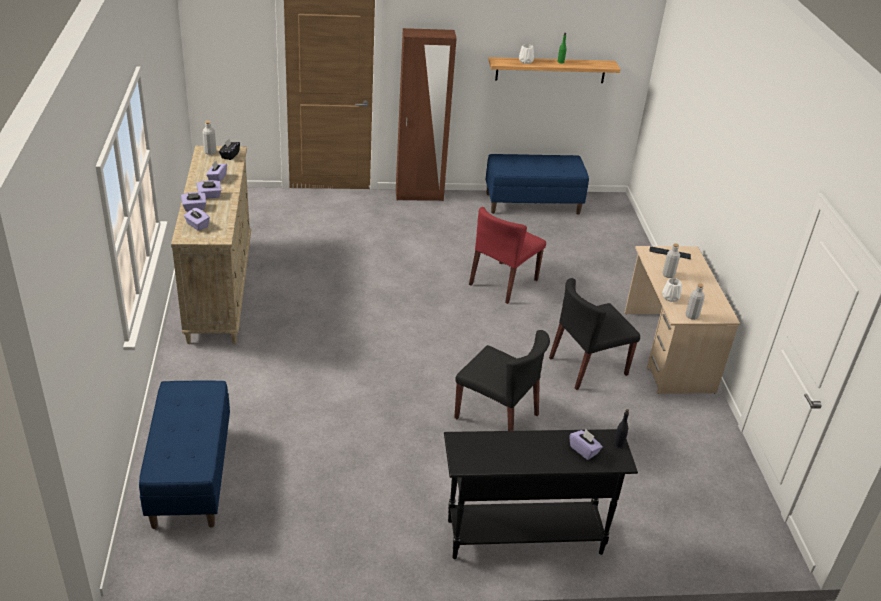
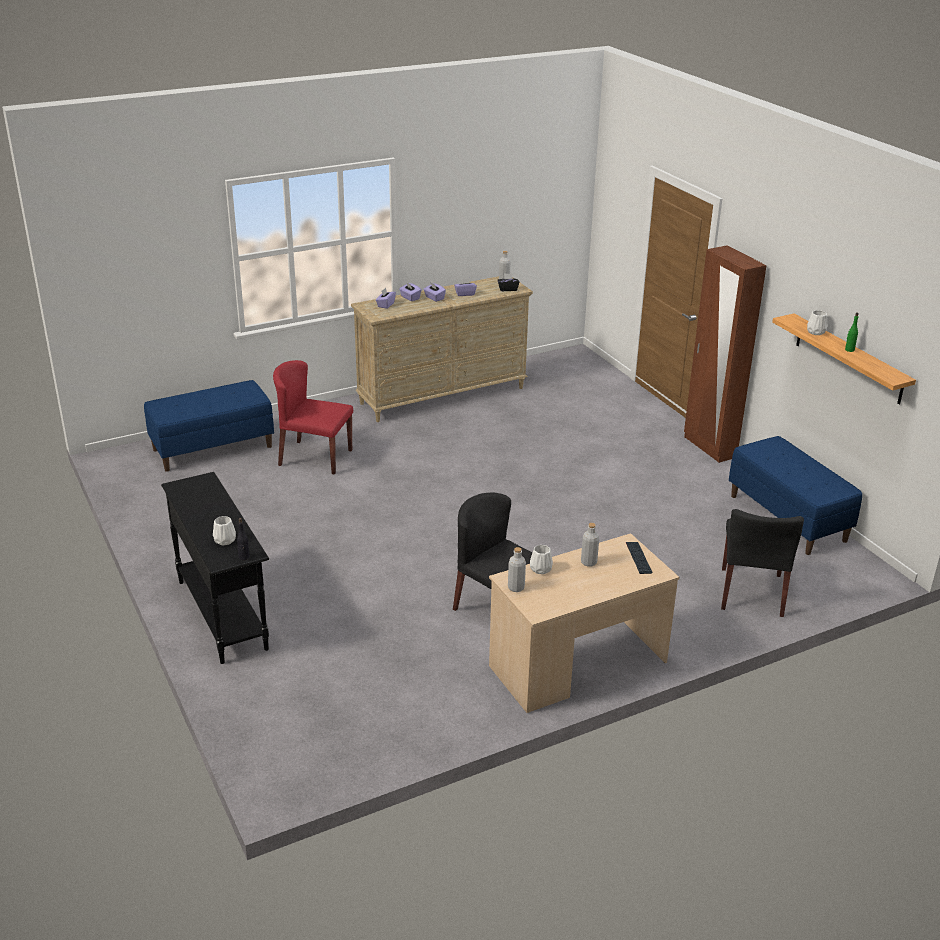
camera: 70 degrees right, 5 degrees down
(497, 416) = (375, 569): black chair -> black chair (751, 592)
(503, 282) = (600, 530): red chair -> red chair (315, 457)
(584, 450) = (224, 540): purple tissue box -> white vase

